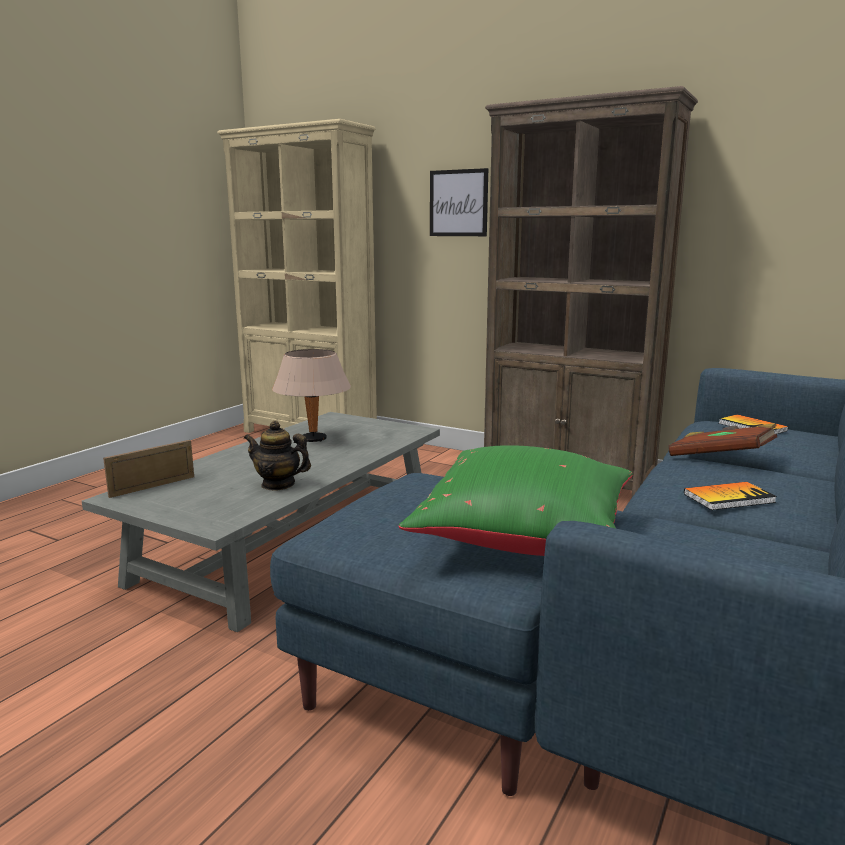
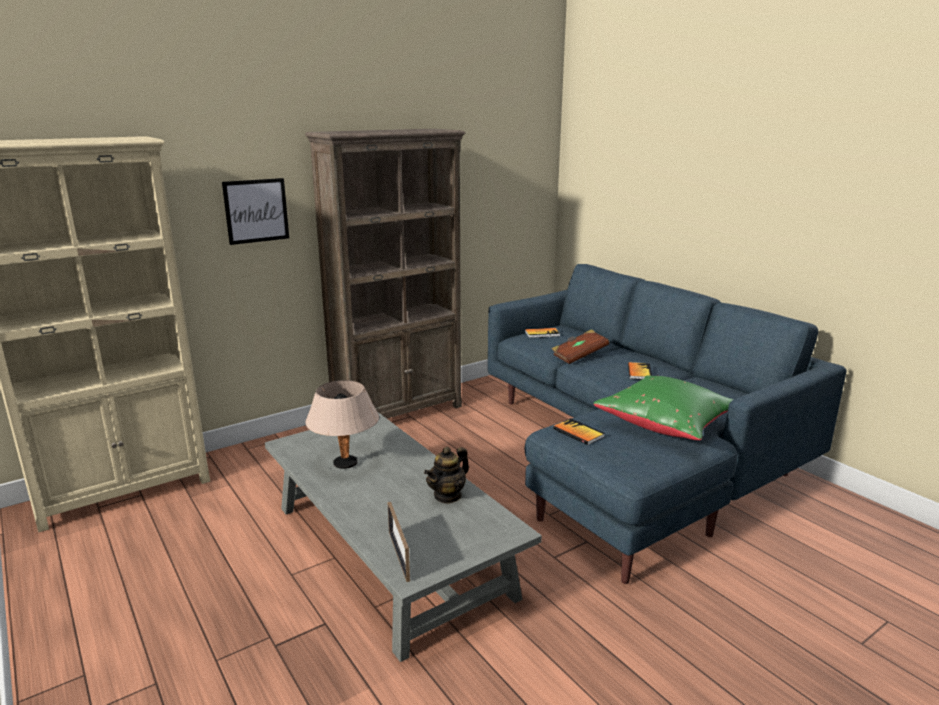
camera: 65 degrees left, 5 degrees up
(421, 486) = (578, 433): none -> book

